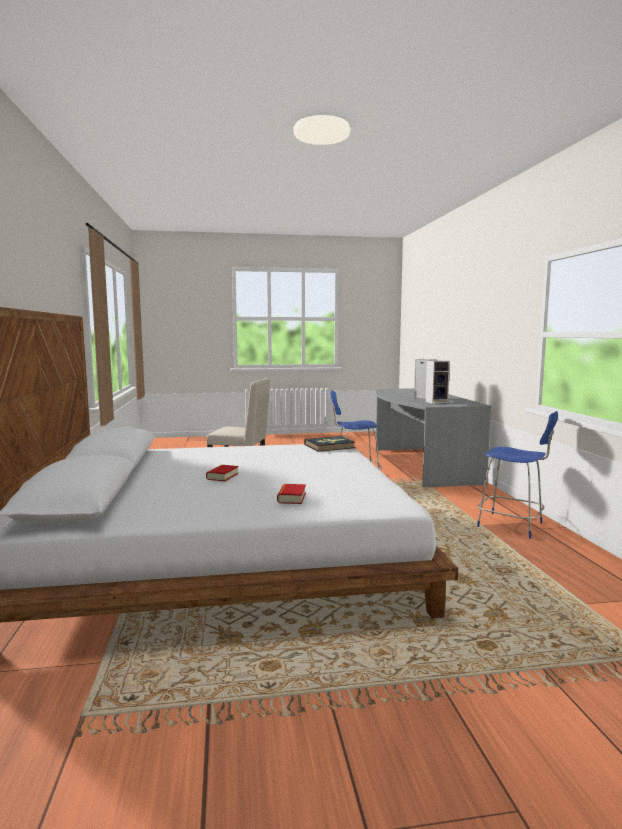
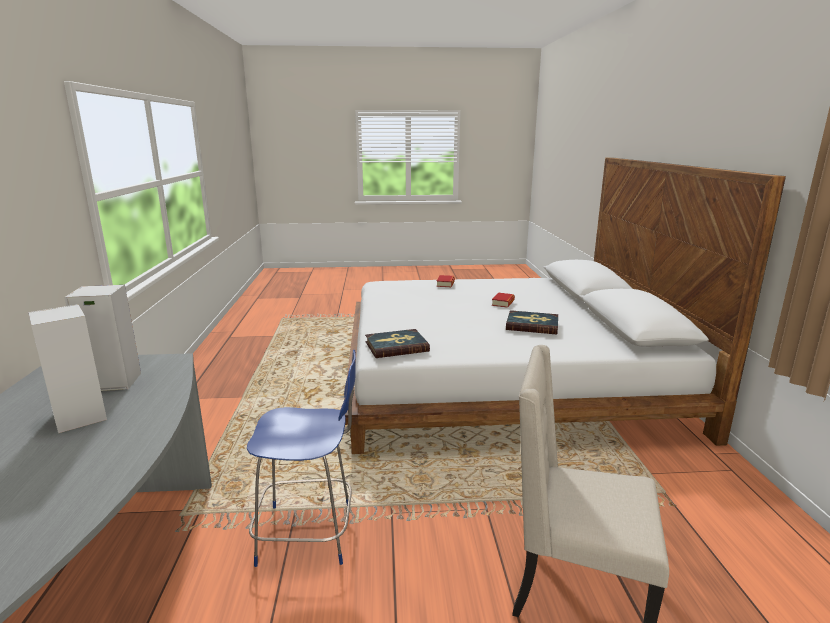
camera: 175 degrees left, 10 degrees up
(211, 458) = (532, 325): none -> book
(512, 525) = (211, 394): blue chair -> none

